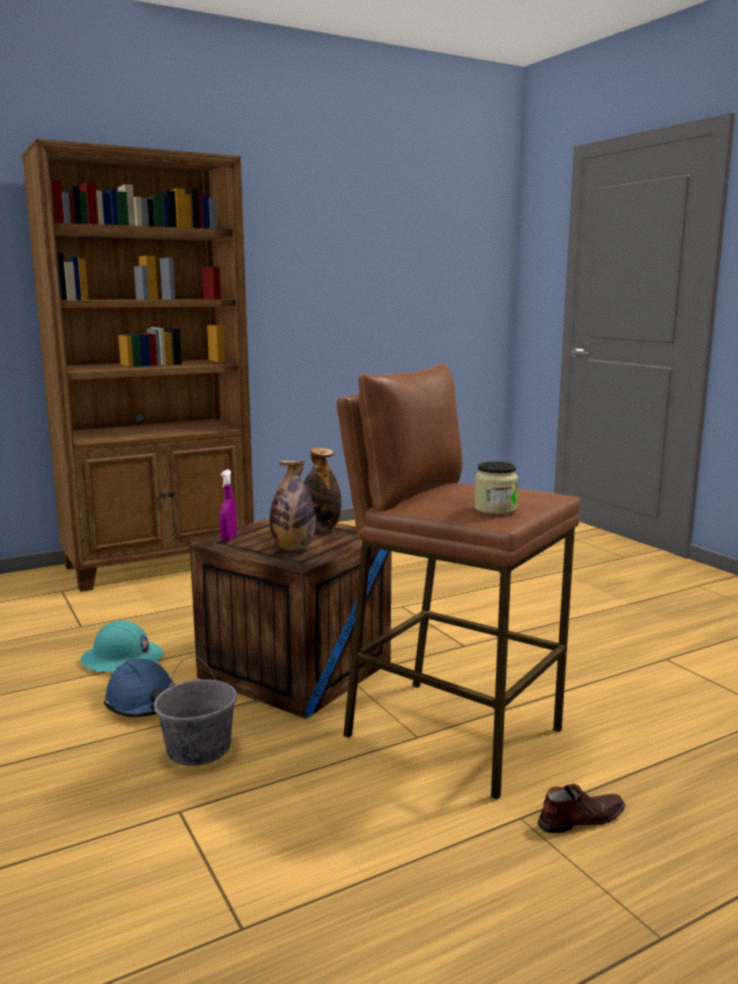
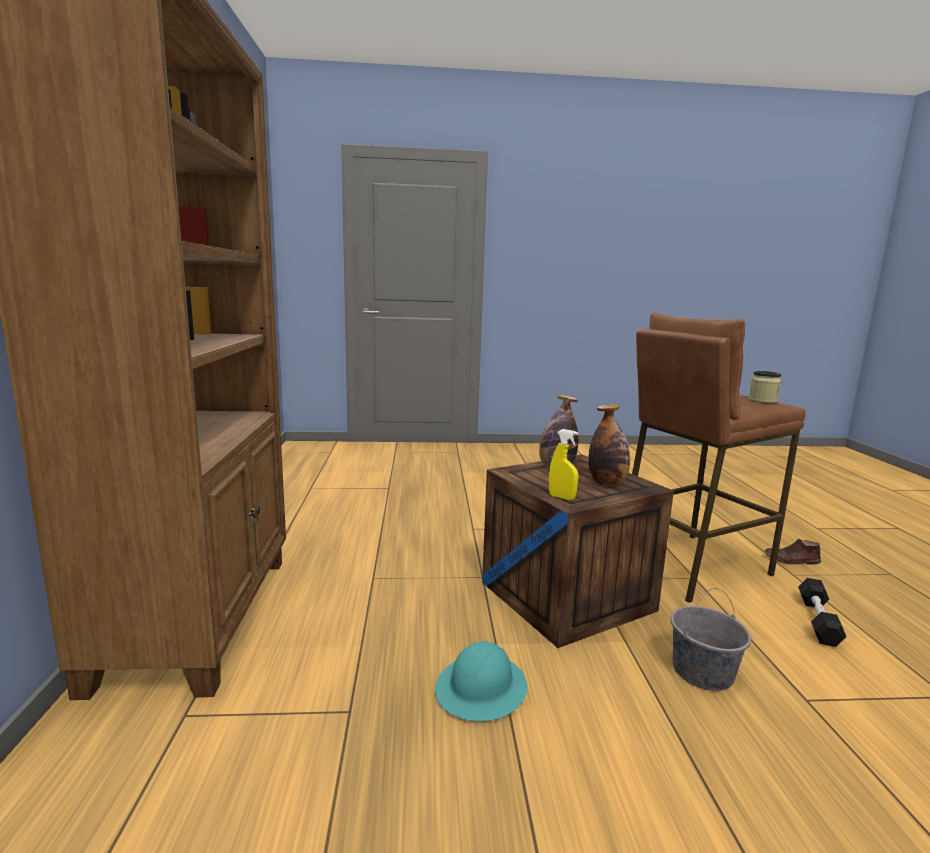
camera: 65 degrees left, 0 degrees up
(143, 703) = (602, 690): blue hard hat -> none
(229, 538) = (561, 497): purple spray bottle -> yellow spray bottle
(377, 832) = (818, 621): none -> black dumbbell
(580, 819) = (792, 560): brown shoe -> brown shoe turned 90 degrees counterclockwise

